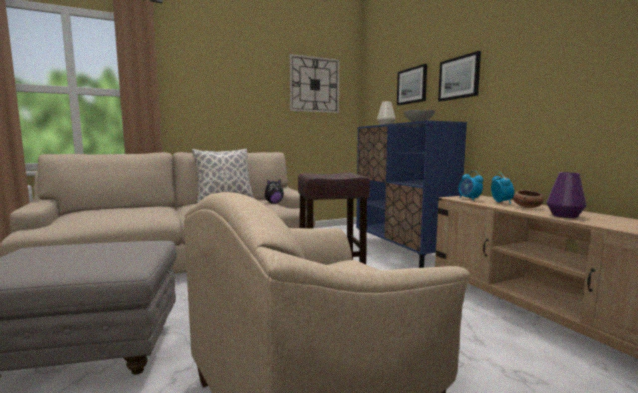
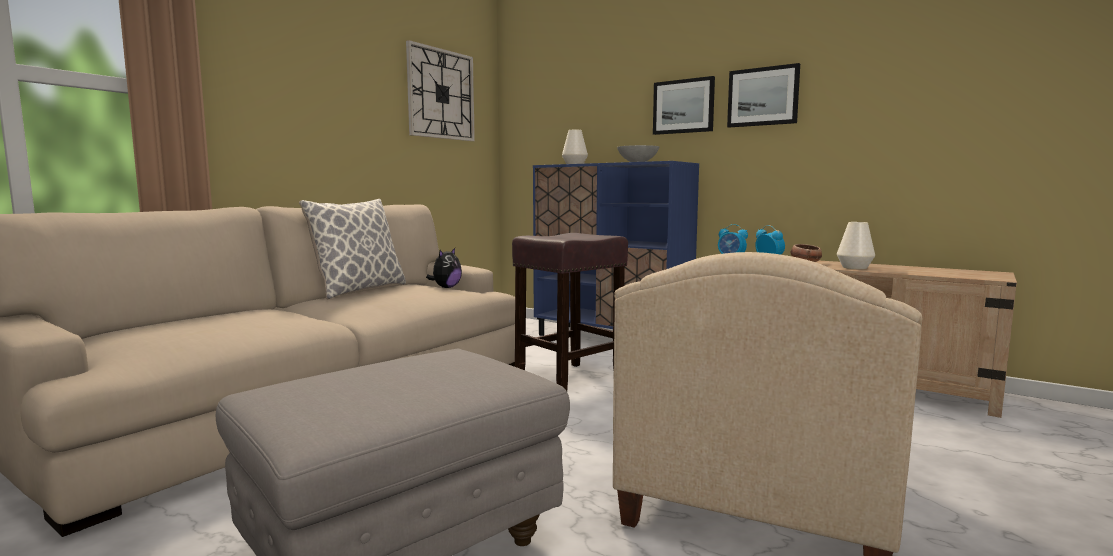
camera: 30 degrees left, 0 degrees up
(412, 85) = (604, 109): picture -> picture (763, 96)
(564, 216) = (854, 267): purple vase -> white vase

